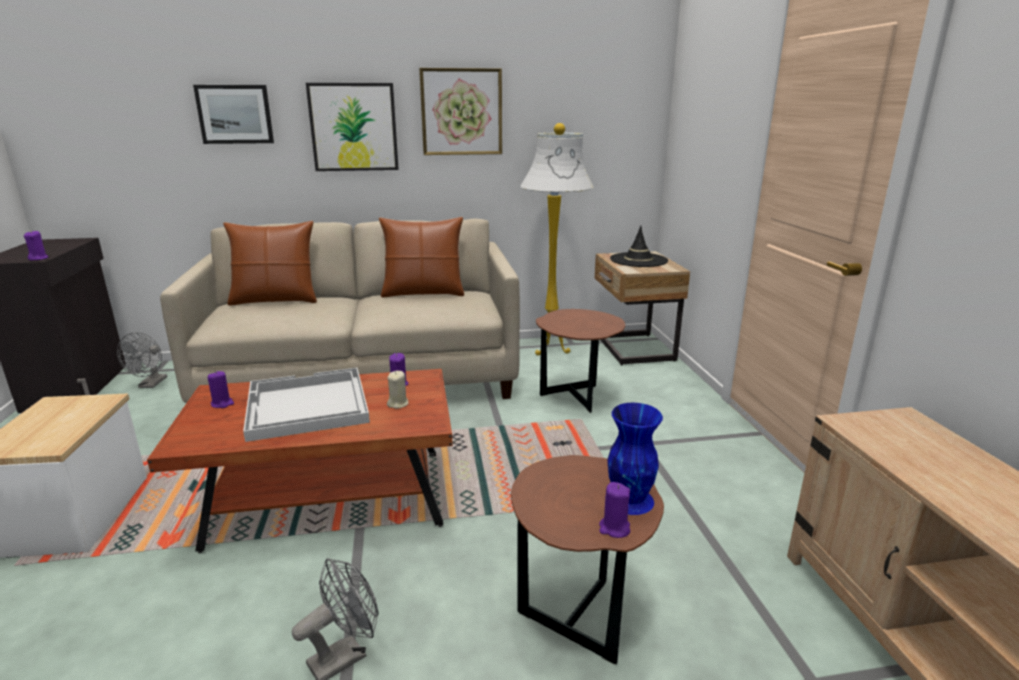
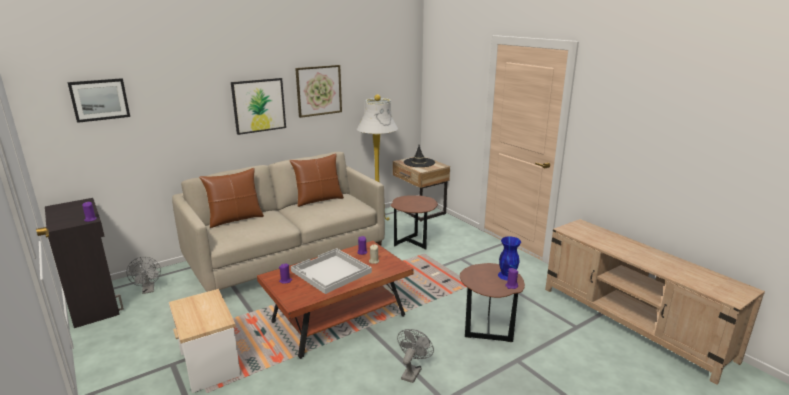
camera: 25 degrees left, 0 degrees up
(235, 114) = (186, 105): picture -> picture (99, 99)

